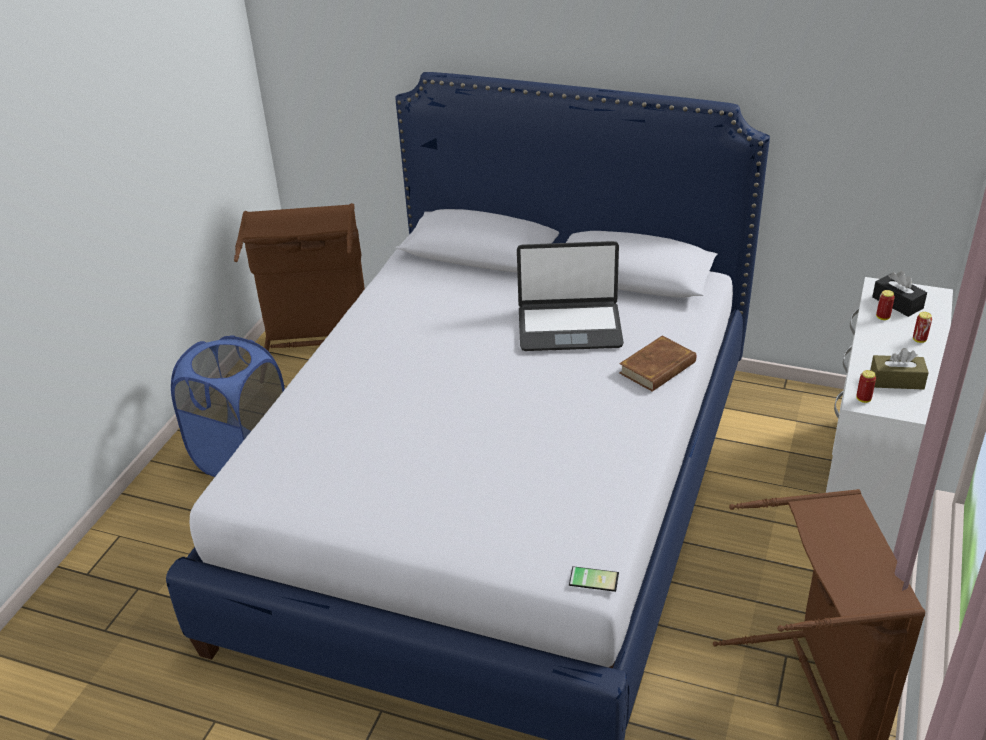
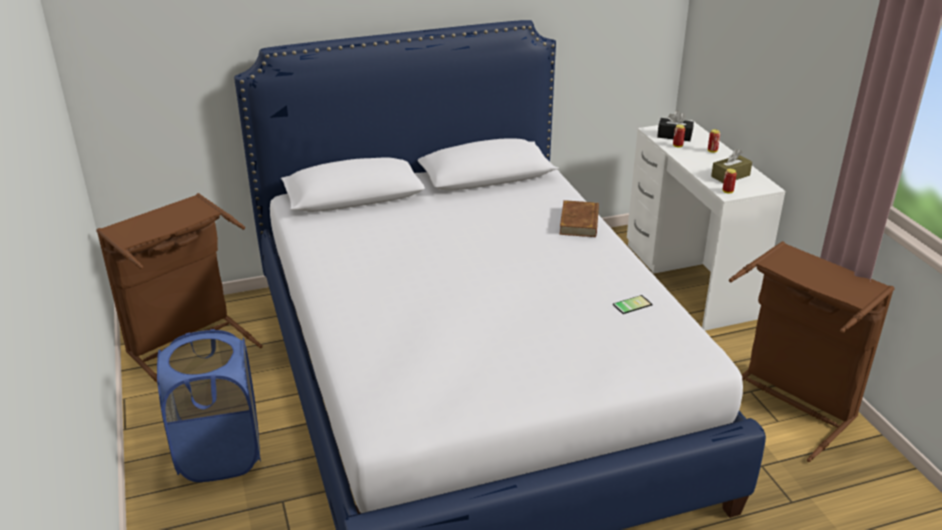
camera: 40 degrees left, 5 degrees down
(569, 327) = (488, 219): laptop -> none
(594, 577) = (709, 355): phone -> phone (631, 304)

